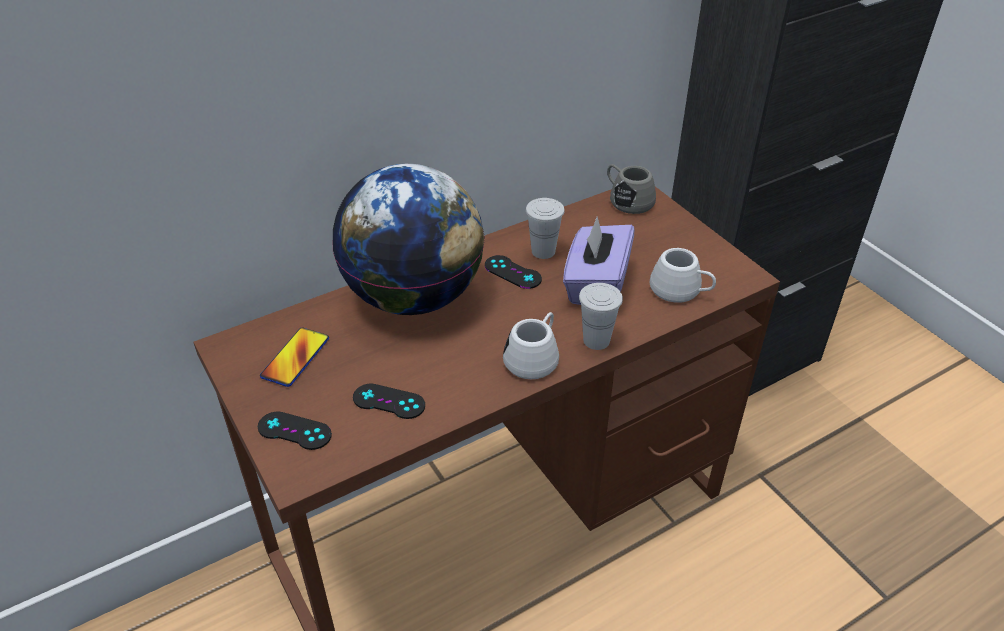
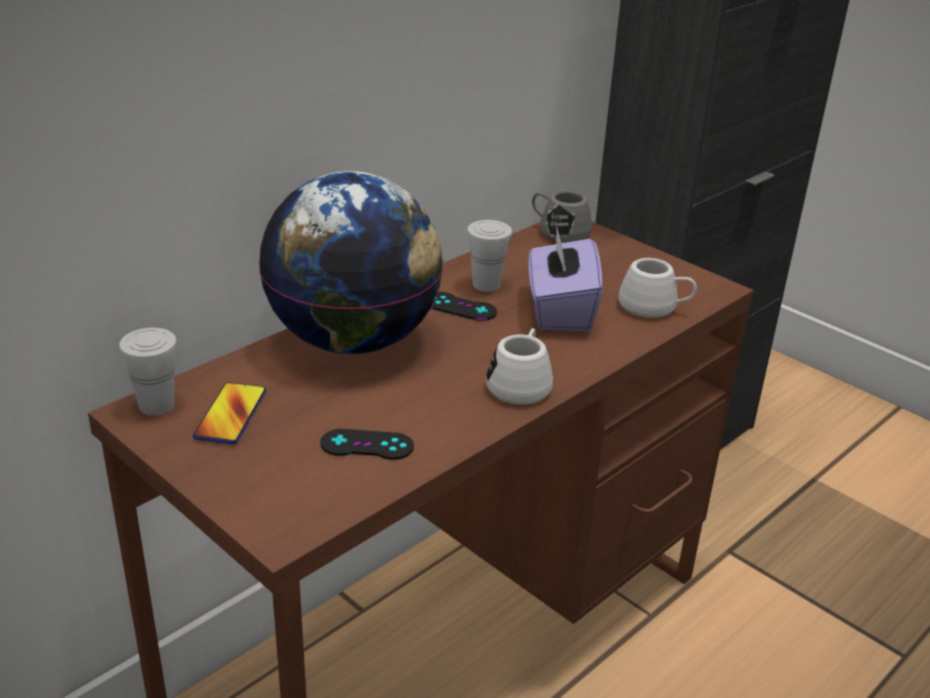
camera: 15 degrees left, 10 degrees down
(294, 431) = (260, 488): black game controller -> none
(596, 340) = (583, 361): white cup -> white cup (156, 405)

